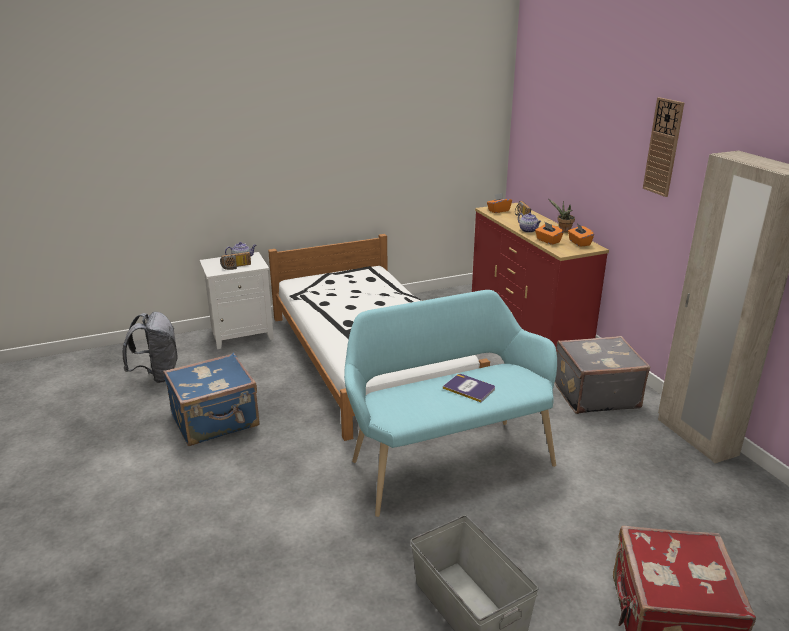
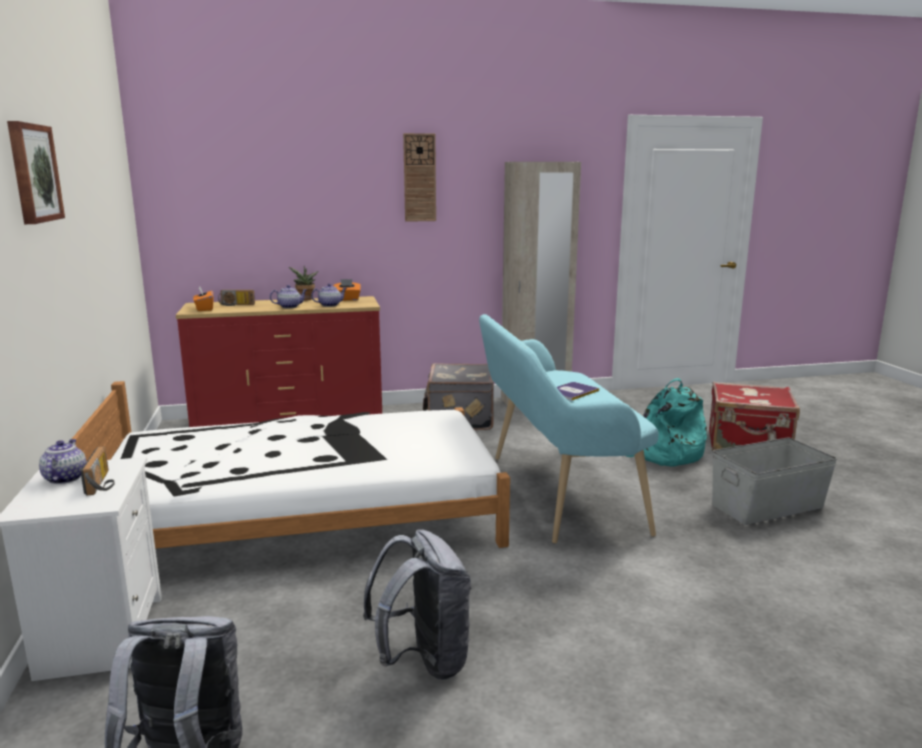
camera: 80 degrees left, 10 degrees down
(216, 421) = (423, 661): blue suitcase -> grey backpack
(310, 112) = (33, 173): none -> picture
(548, 241) = (330, 305): orange tissue box -> teapot
(580, 536) = (663, 455): none -> turquoise backpack

